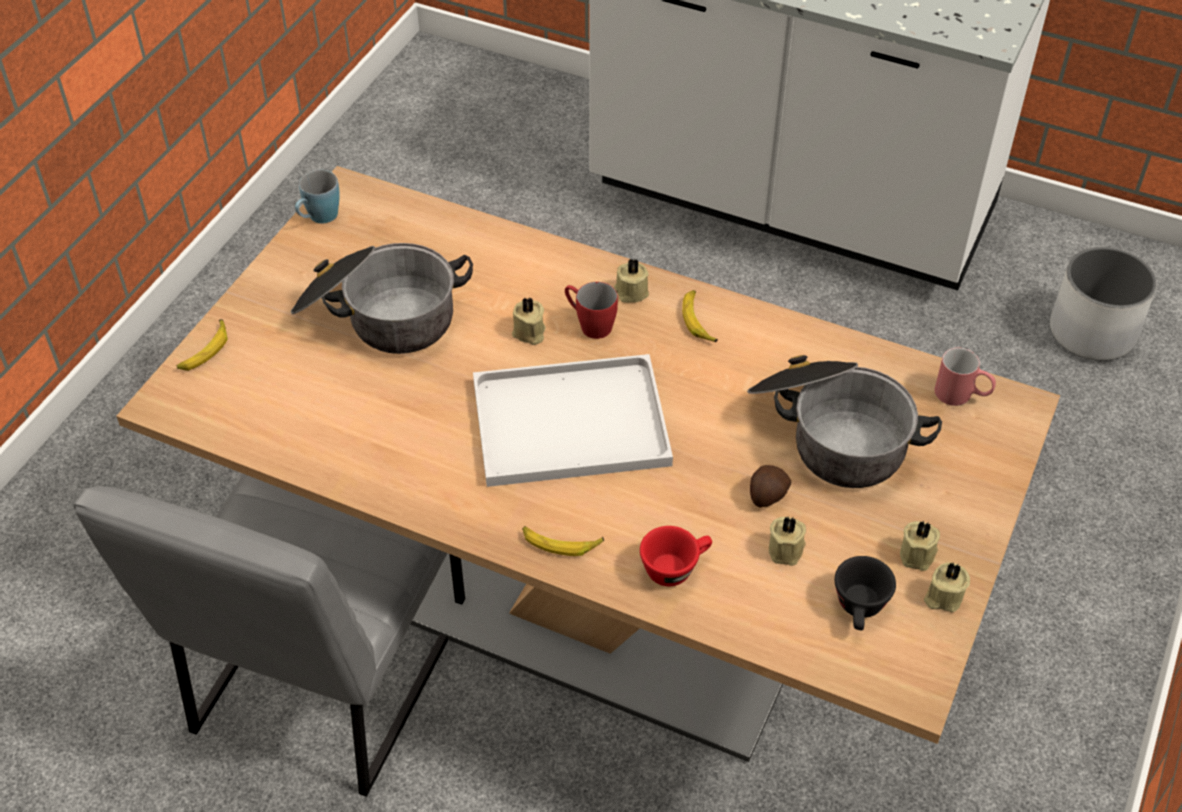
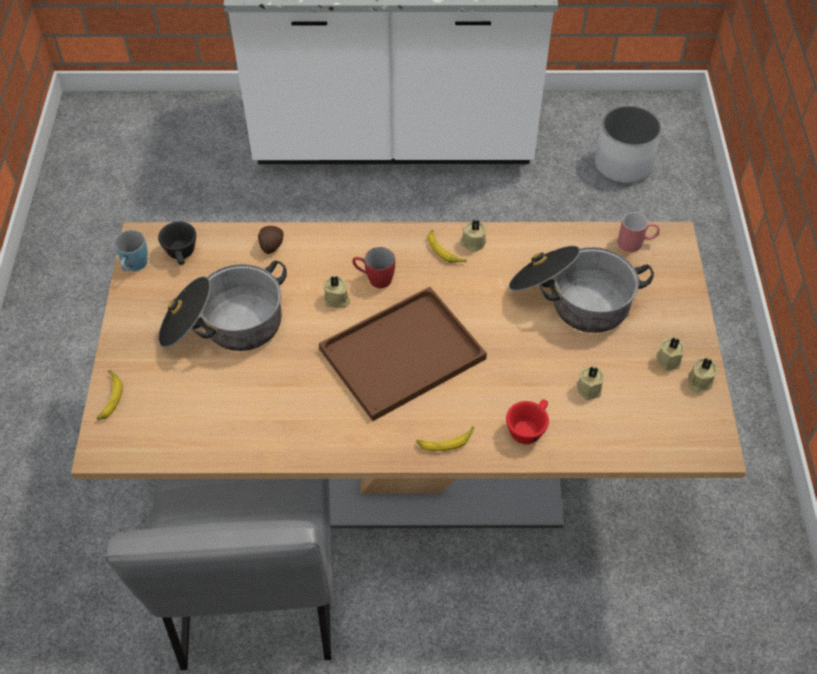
camera: 25 degrees left, 5 degrees up
(574, 420) = (404, 351): white tray -> brown tray
(630, 292) = (388, 245): beige candle -> beige candle (472, 243)
(766, 496) = (557, 357): potato -> potato (271, 246)
(860, 609) = (655, 410): black cup -> black cup (182, 255)

